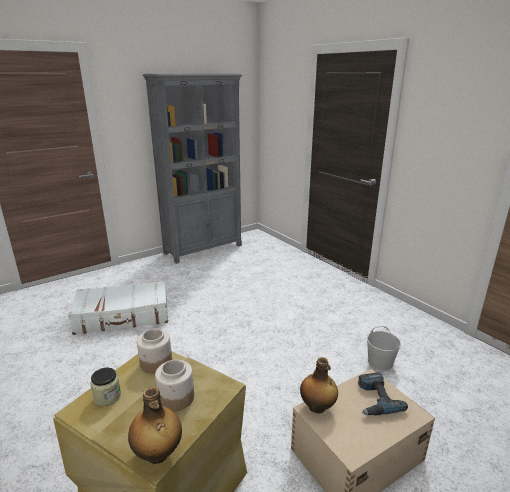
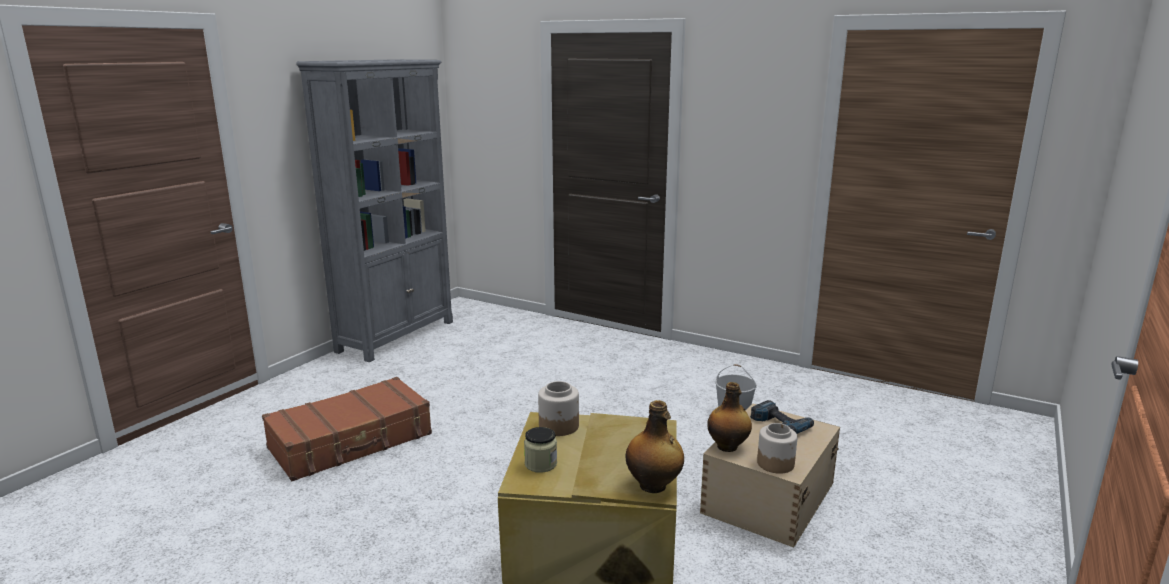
camera: 25 degrees left, 5 degrees down
(123, 316) = (352, 442): white suitcase -> brown suitcase
(176, 397) = (621, 444): jar -> jar (775, 463)

